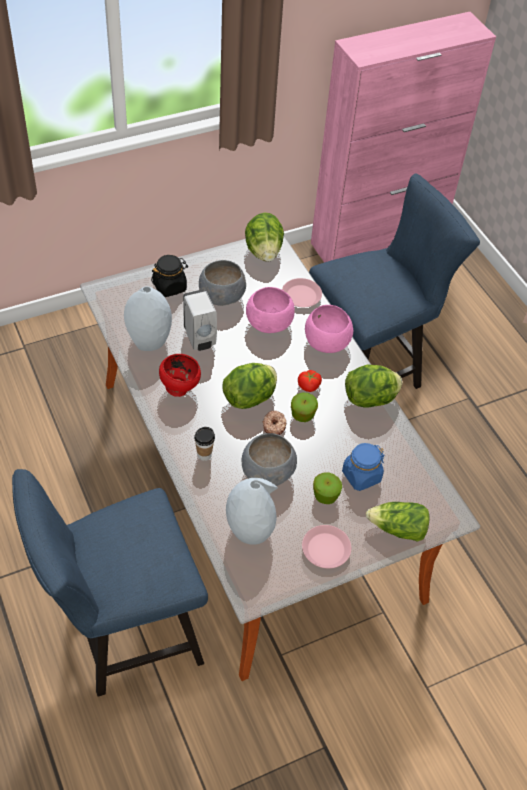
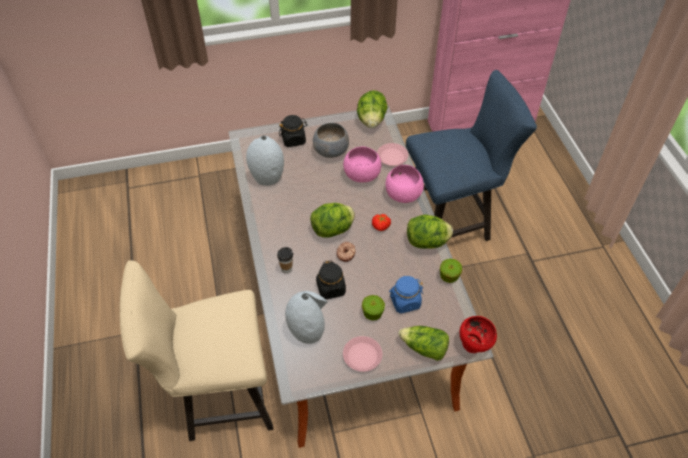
camera: 15 degrees right, 0 degrees up
(123, 633) = (218, 396): blue chair -> beige chair
(179, 388) = (281, 216): red bowl -> red bowl (474, 344)
(200, 339) = (306, 181): white soap dispenser -> none
(266, 472) = (331, 288): grey bowl -> black jar
(302, 415) = (370, 248): apple -> apple (449, 276)

